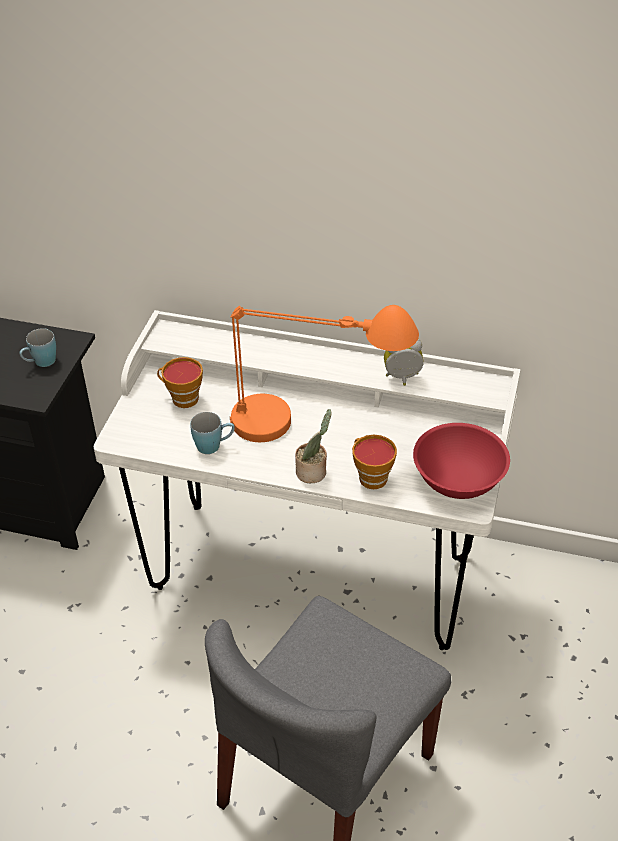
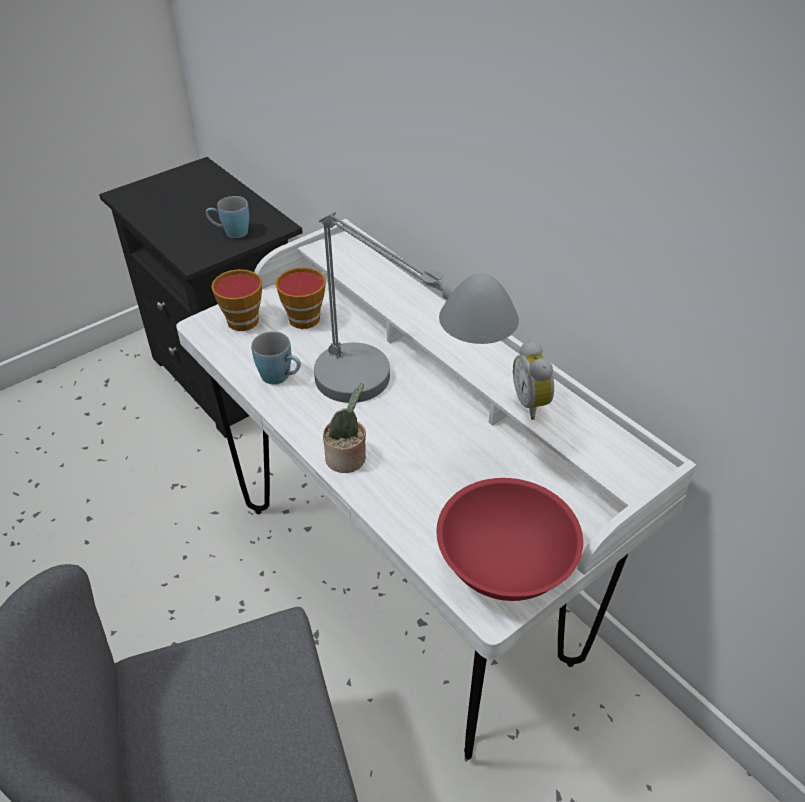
camera: 35 degrees right, 0 degrees up
(314, 428) = (398, 412): orange table lamp -> grey table lamp
(370, 476) = (404, 499): cup -> cup (243, 318)
(402, 379) = (532, 403): alarm clock -> alarm clock turned 135 degrees counterclockwise

